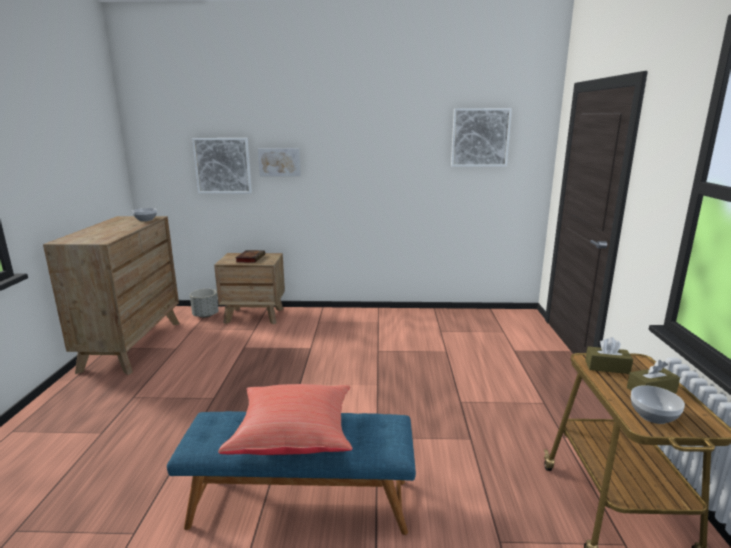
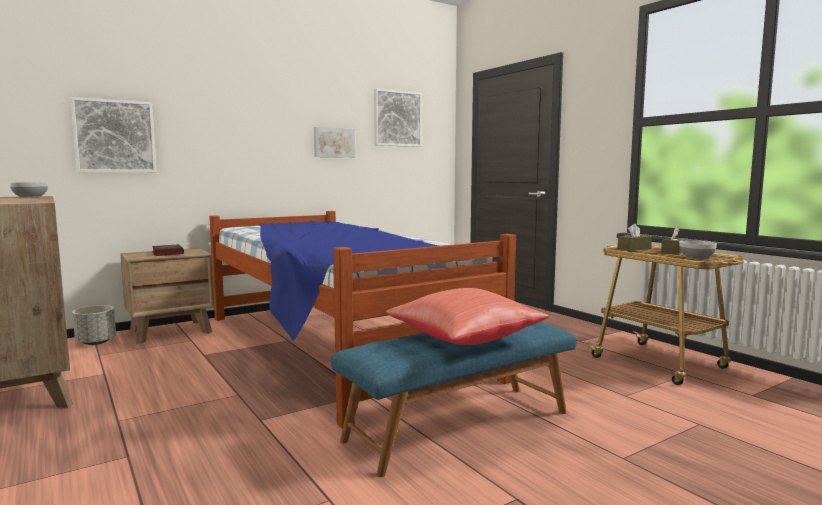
camera: 35 degrees left, 10 degrees down
(279, 161) = (193, 134): picture -> picture (334, 142)
(334, 365) = (335, 345): none -> bed

